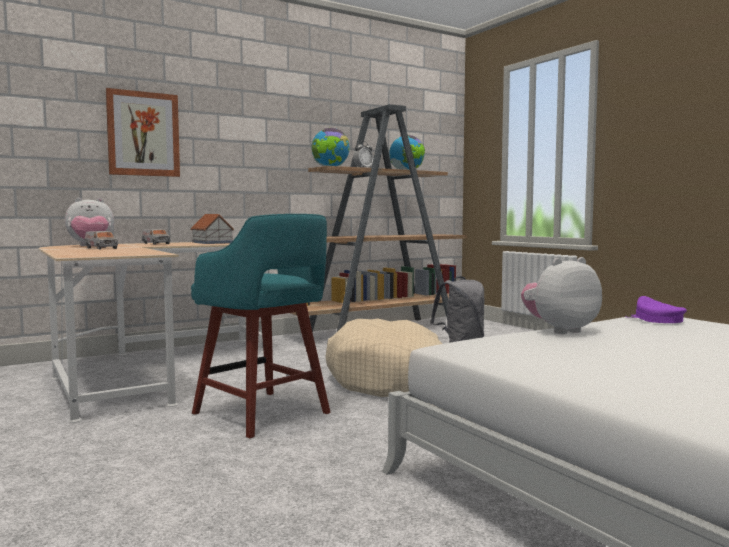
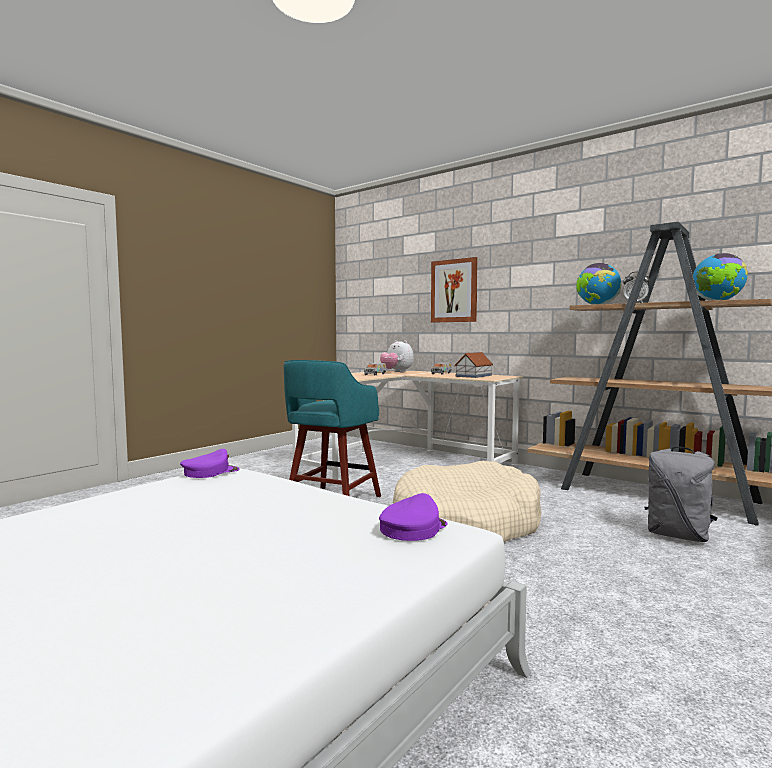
camera: 70 degrees right, 0 degrees up
(463, 349) = (210, 472): none -> purple cap
(559, 330) = (307, 492): plush toy -> none

